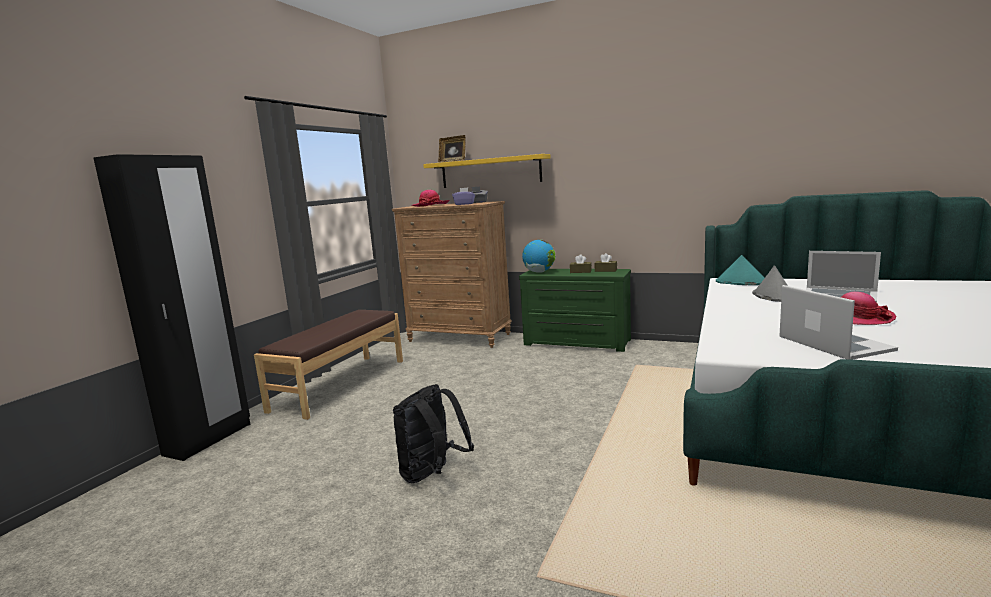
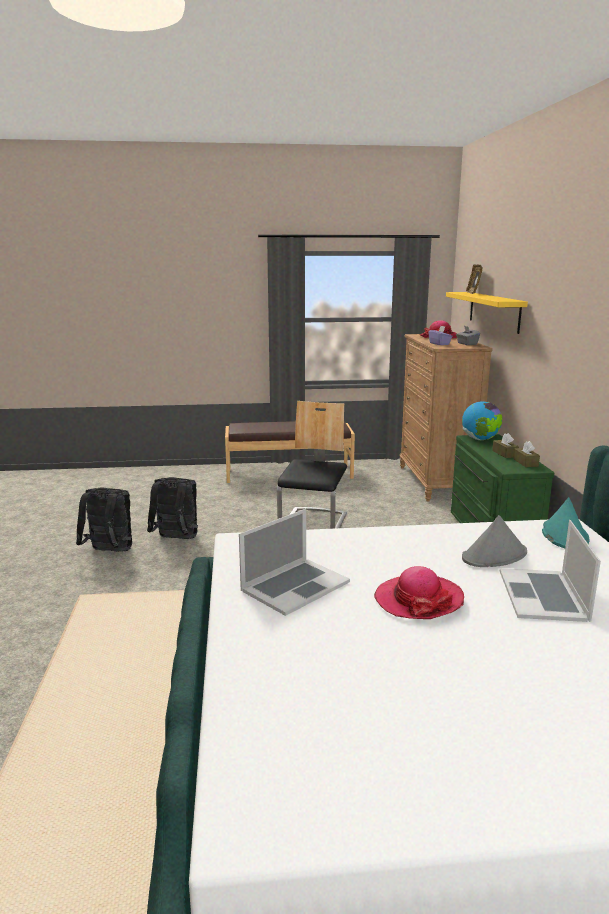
camera: 60 degrees right, 5 degrees up
(209, 439) = (184, 469): black wardrobe -> none
(414, 535) = (109, 552): none -> black backpack
(480, 394) = (314, 522): none -> chair

